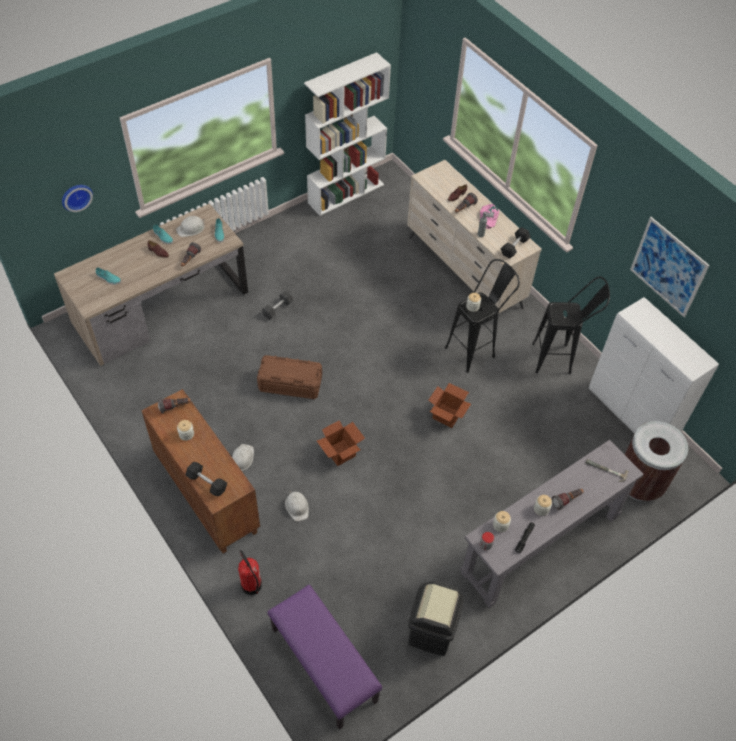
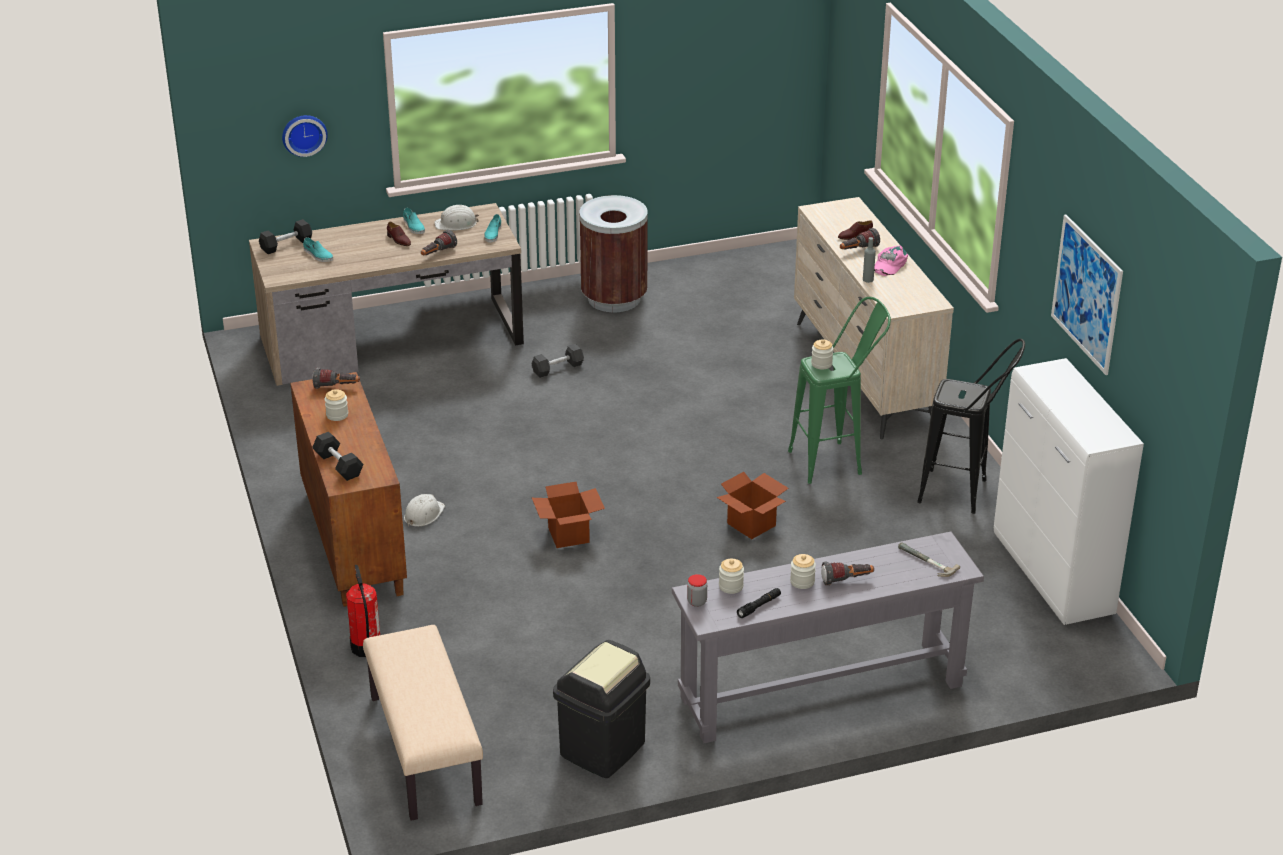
camera: 20 degrees right, 20 degrees down
(290, 384) = (533, 450): brown storage box -> none
(297, 506) = (475, 579): white hard hat -> none
(323, 665) = (423, 750): purple bench -> beige bench
(346, 193) = (726, 262): white bookcase -> none
(475, 349) = (836, 461): black stool -> green stool
(514, 247) = (912, 300): black dumbbell -> black dumbbell (286, 245)
(640, 483) = (1022, 655): brown trash can -> brown trash can (614, 298)

